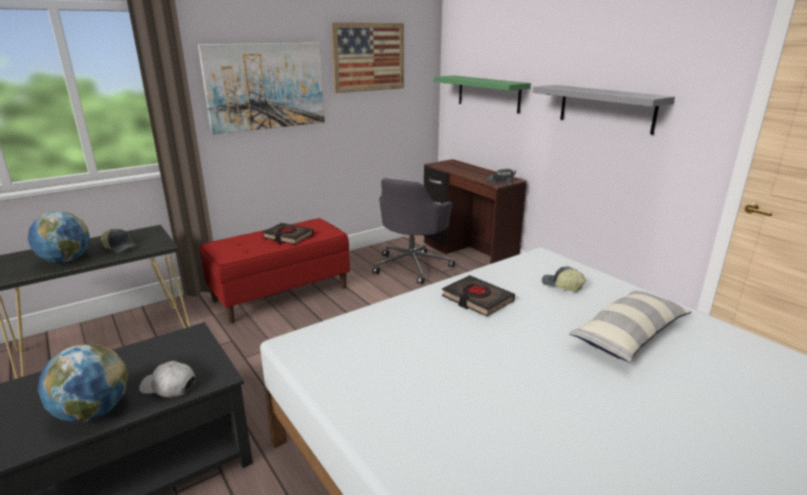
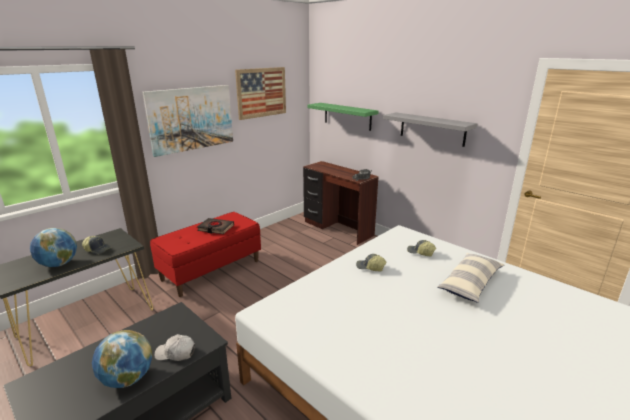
camera: 10 degrees left, 0 degrees up
(412, 265) = (301, 240): grey office chair -> none
(477, 299) = (370, 267): black book -> cap

